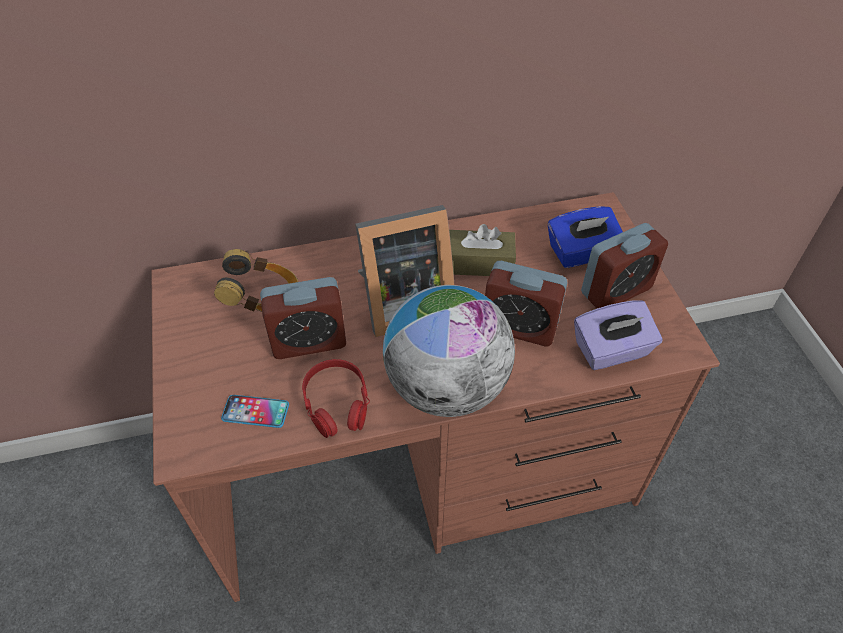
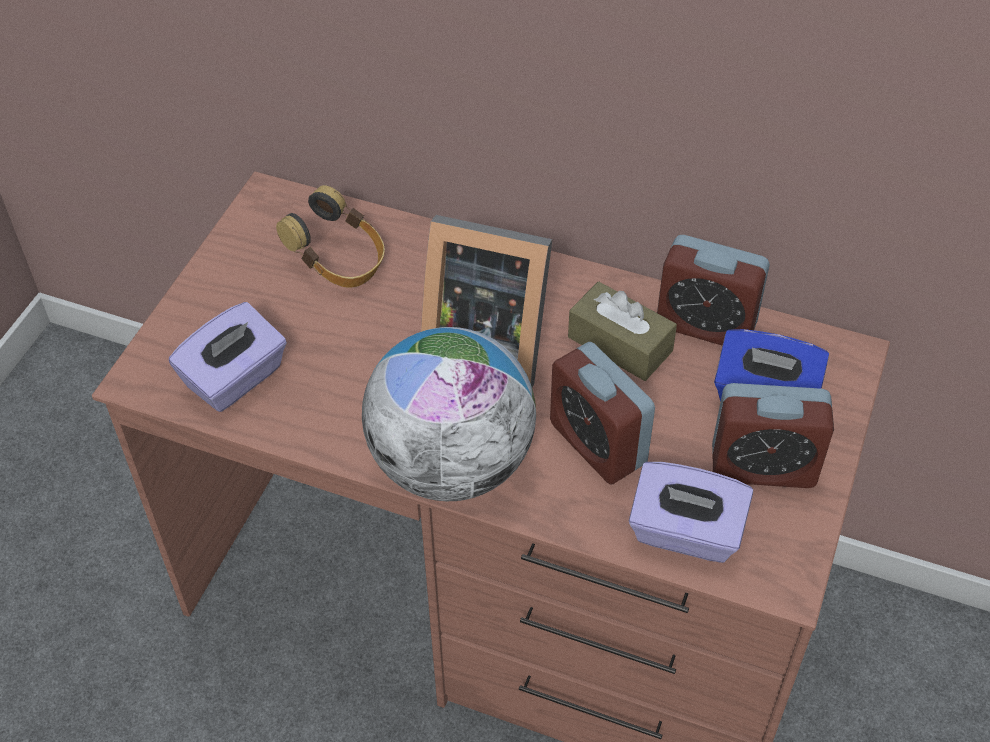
camera: 35 degrees right, 0 degrees up
(255, 412) = (235, 379): phone -> purple tissue box
(309, 341) = (348, 333): alarm clock -> alarm clock (706, 325)
(337, 404) = (321, 416): red headphones -> none

